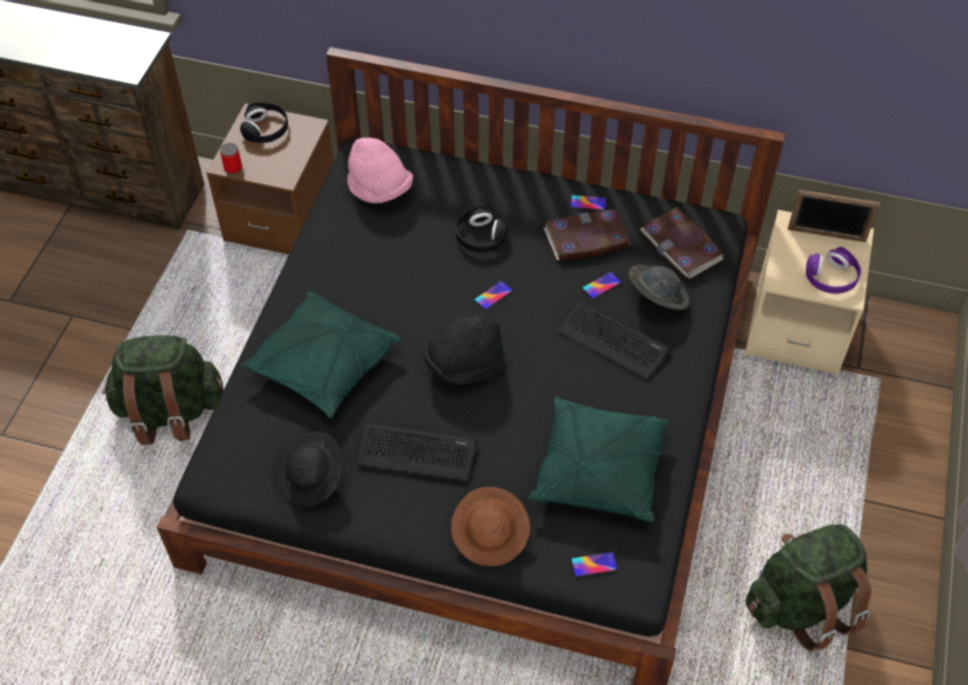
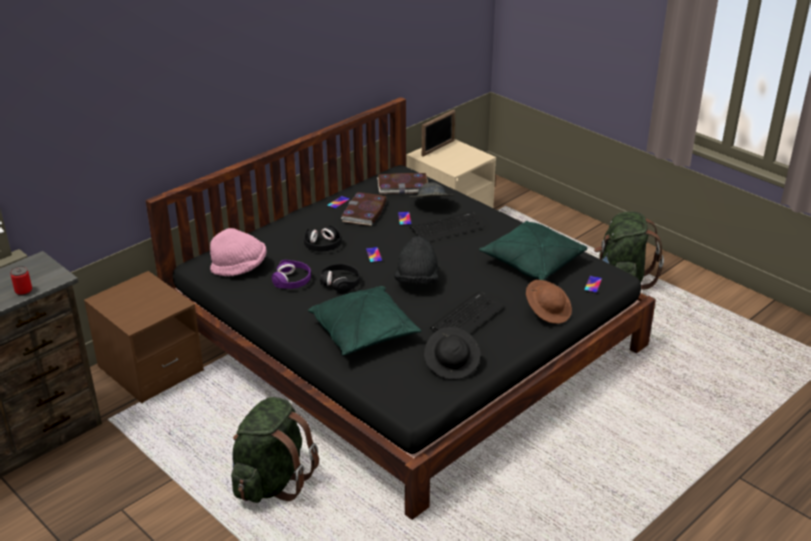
camera: 60 degrees left, 20 degrees down
(233, 168) = (141, 322): can -> can (23, 291)
(266, 129) = (122, 297): black headphones -> black headphones (340, 282)
(831, 277) = (467, 157): purple headphones -> purple headphones (292, 280)

